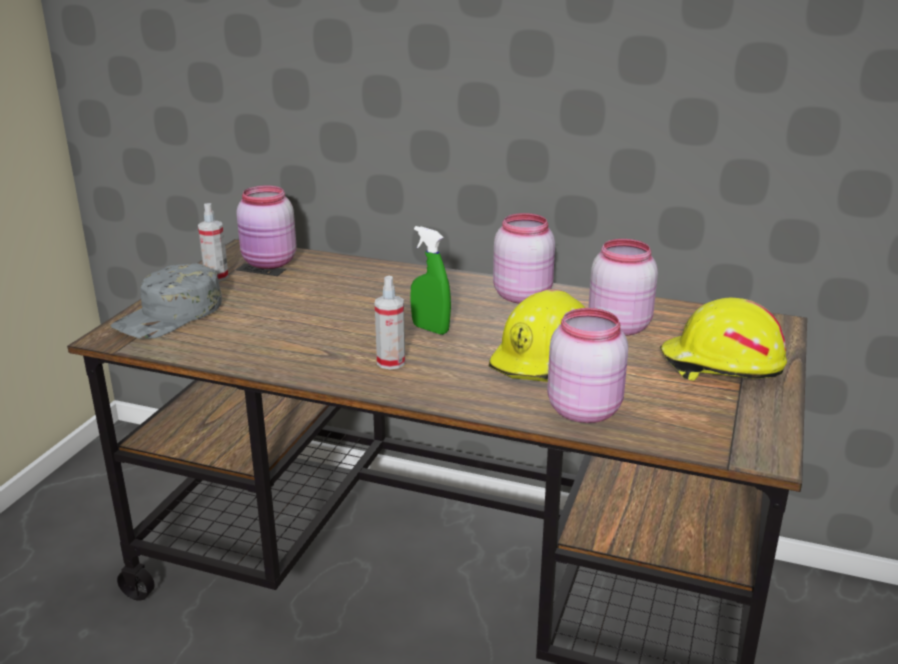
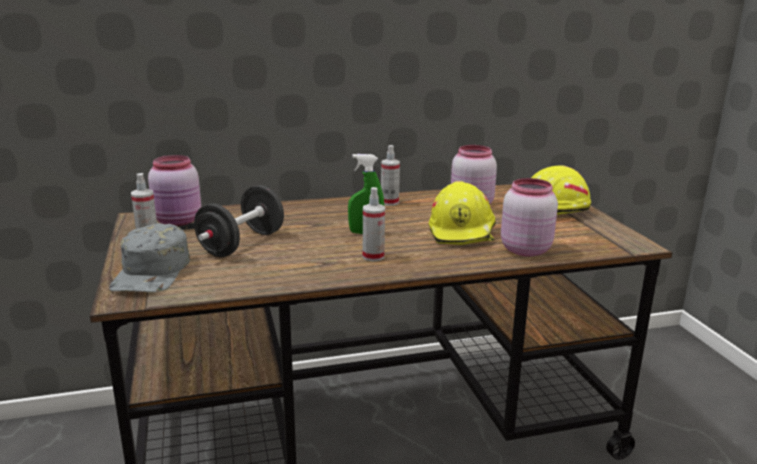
camera: 35 degrees left, 5 degrees down
(287, 307) = (241, 244): none -> black dumbbell
(522, 295) = (389, 202): pink jar -> spray bottle

